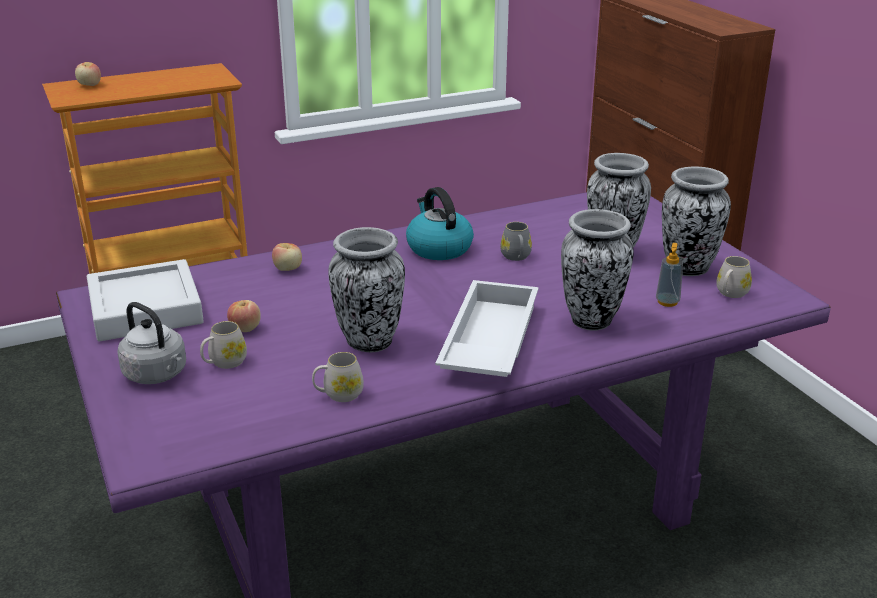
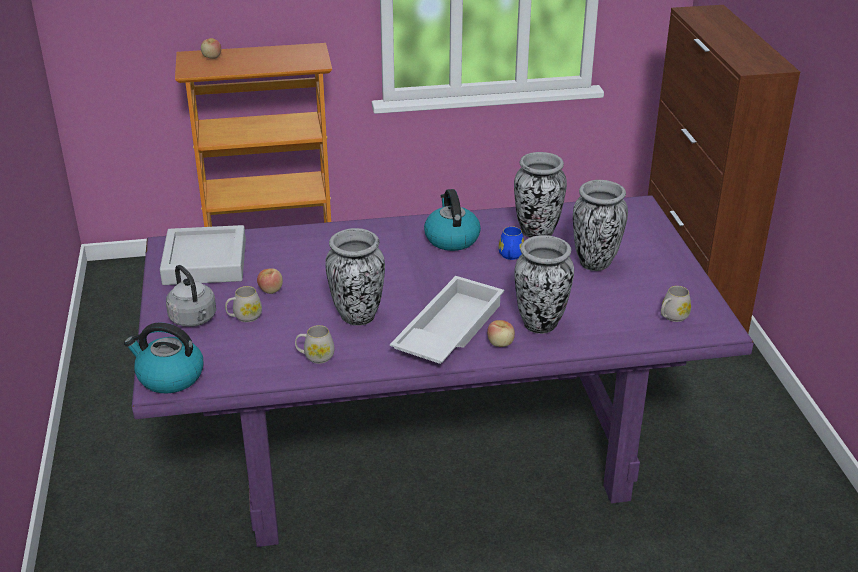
camera: 15 degrees right, 5 degrees up
(150, 449) = (169, 377): none -> kettle
(288, 269) = (324, 242): apple -> apple (500, 344)
(516, 257) = (511, 256): grey mug -> blue mug
(667, 302) = (613, 316): soap dispenser -> none
(688, 269) = (650, 288): vase -> vase (537, 232)

